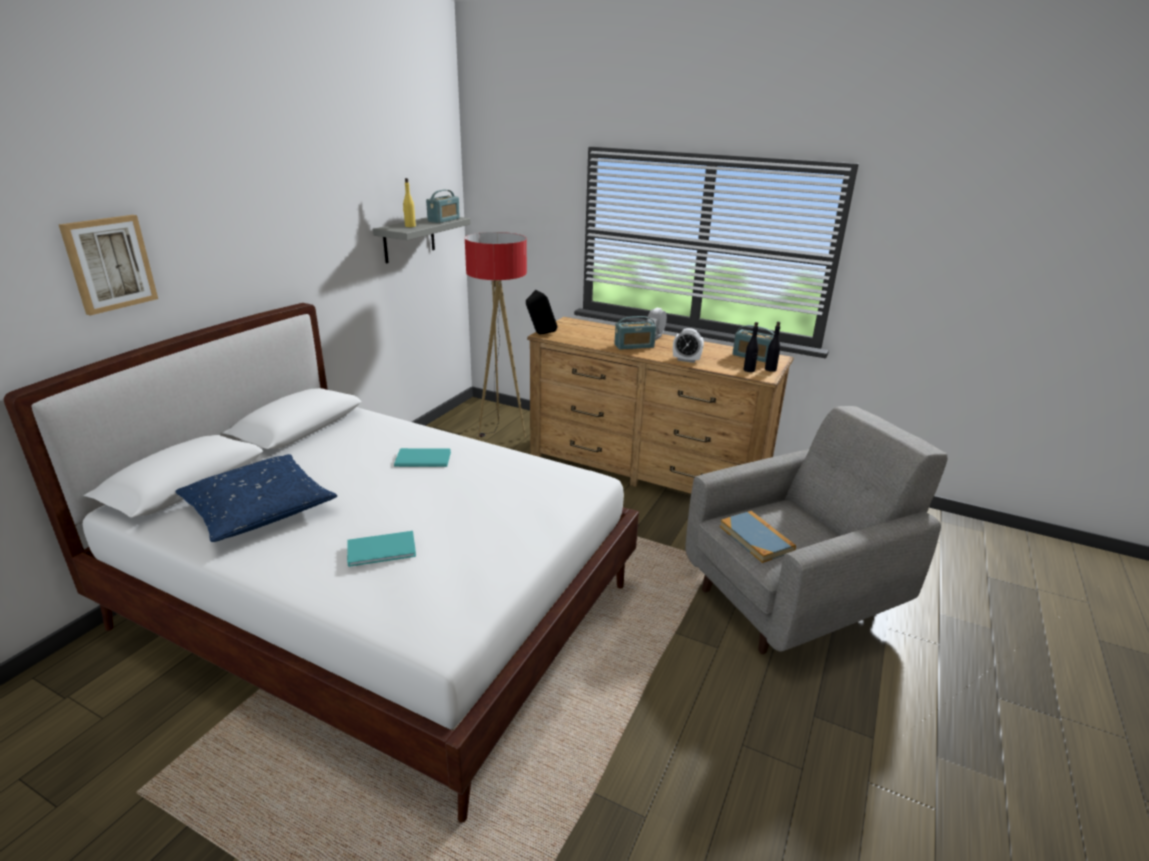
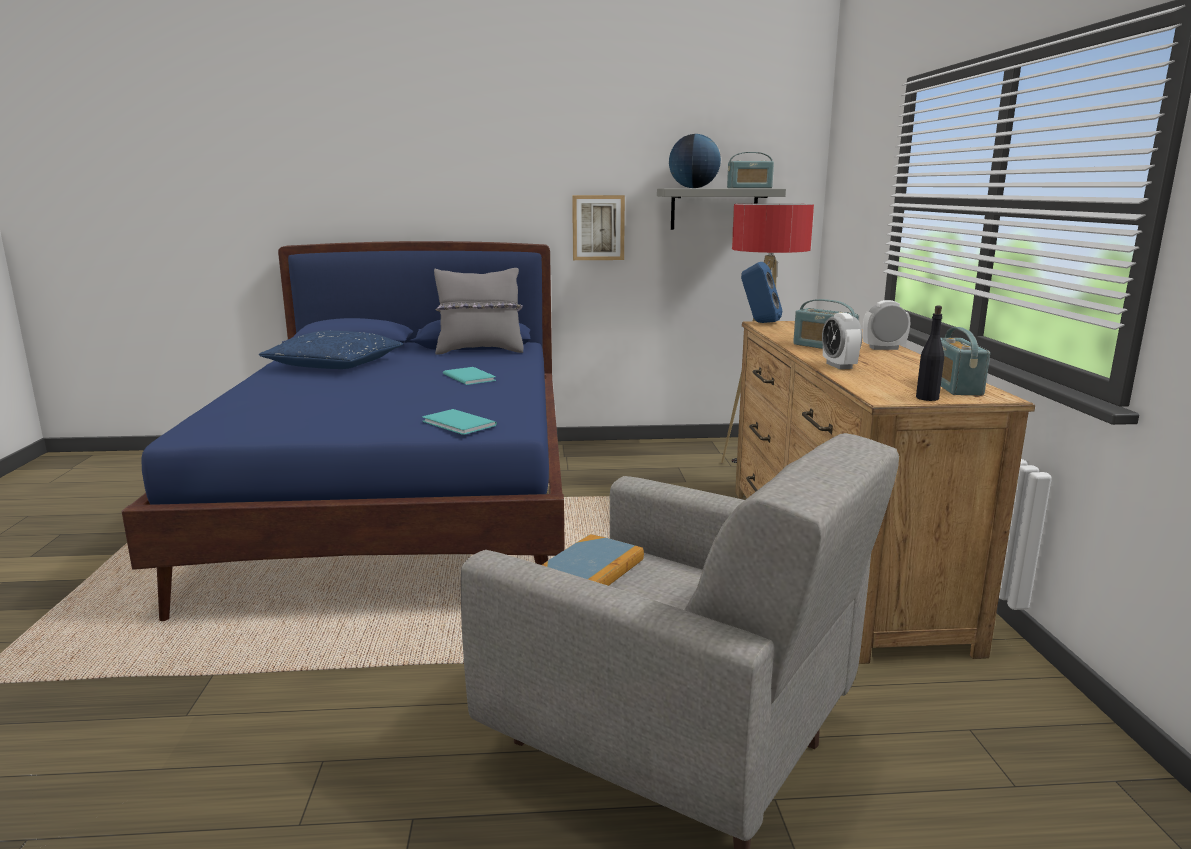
camera: 60 degrees right, 10 degrees down
(109, 263) = (373, 172): picture -> picture (598, 227)
(328, 430) = (480, 351): none -> grey pillow
(379, 606) = (404, 510): white bed -> blue bed
(383, 550) = (299, 395): turquoise book -> turquoise book (458, 424)
(410, 226) = (693, 188): yellow bottle -> globe
(540, 334) = (759, 322): black speaker -> blue speaker
(749, 370) = (889, 390): black bottle -> none

